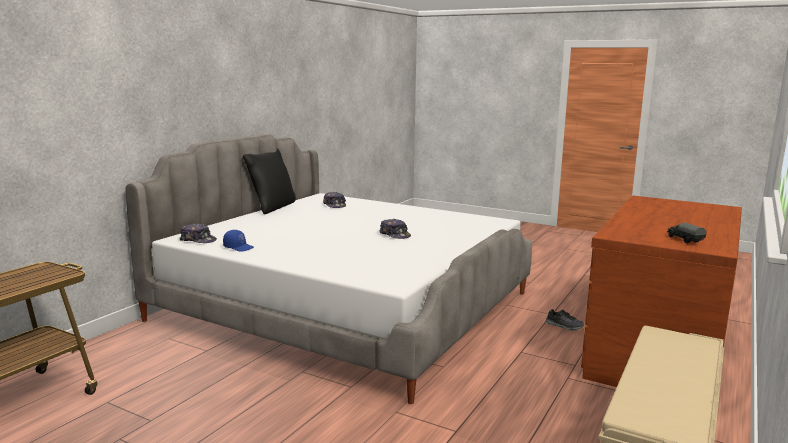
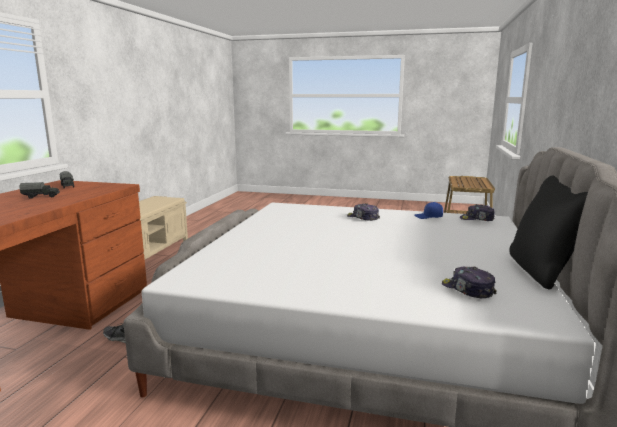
camera: 165 degrees right, 0 degrees up
(395, 235) = (312, 241): cap -> cap (363, 218)
(670, 224) = (41, 196): none -> toy truck

